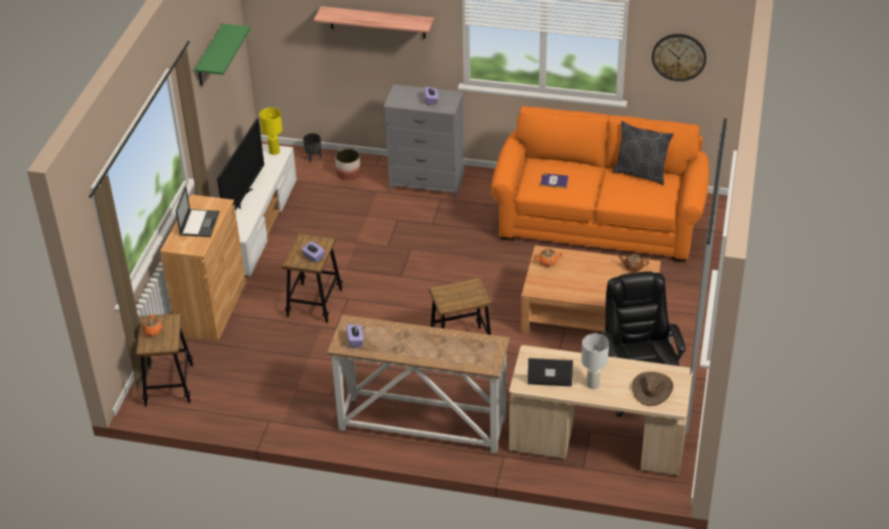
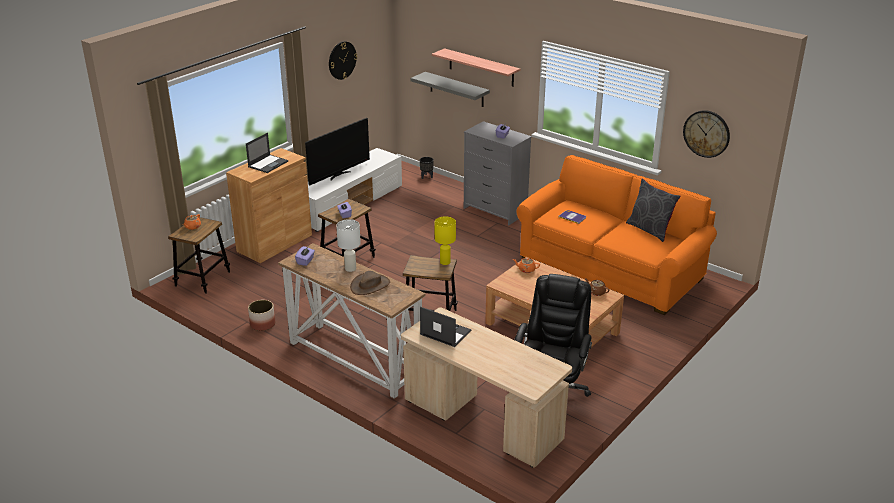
camera: 25 degrees right, 10 degrees down
(210, 57) = (342, 60): green shelf -> wall clock
(274, 151) = (385, 155): yellow table lamp -> yellow table lamp (444, 262)
(343, 50) = (456, 89): none -> grey shelf
(348, 173) = (443, 191): planter -> planter (263, 324)
(592, 384) = (474, 351): white table lamp -> white table lamp (350, 268)
(652, 389) = (522, 370): brown hat -> brown hat (370, 285)

